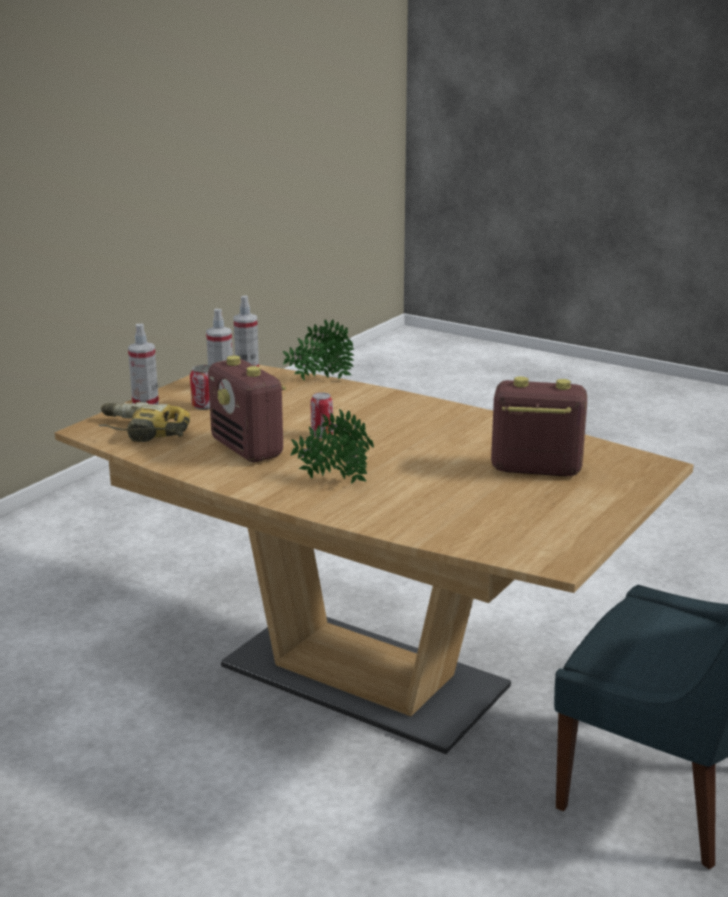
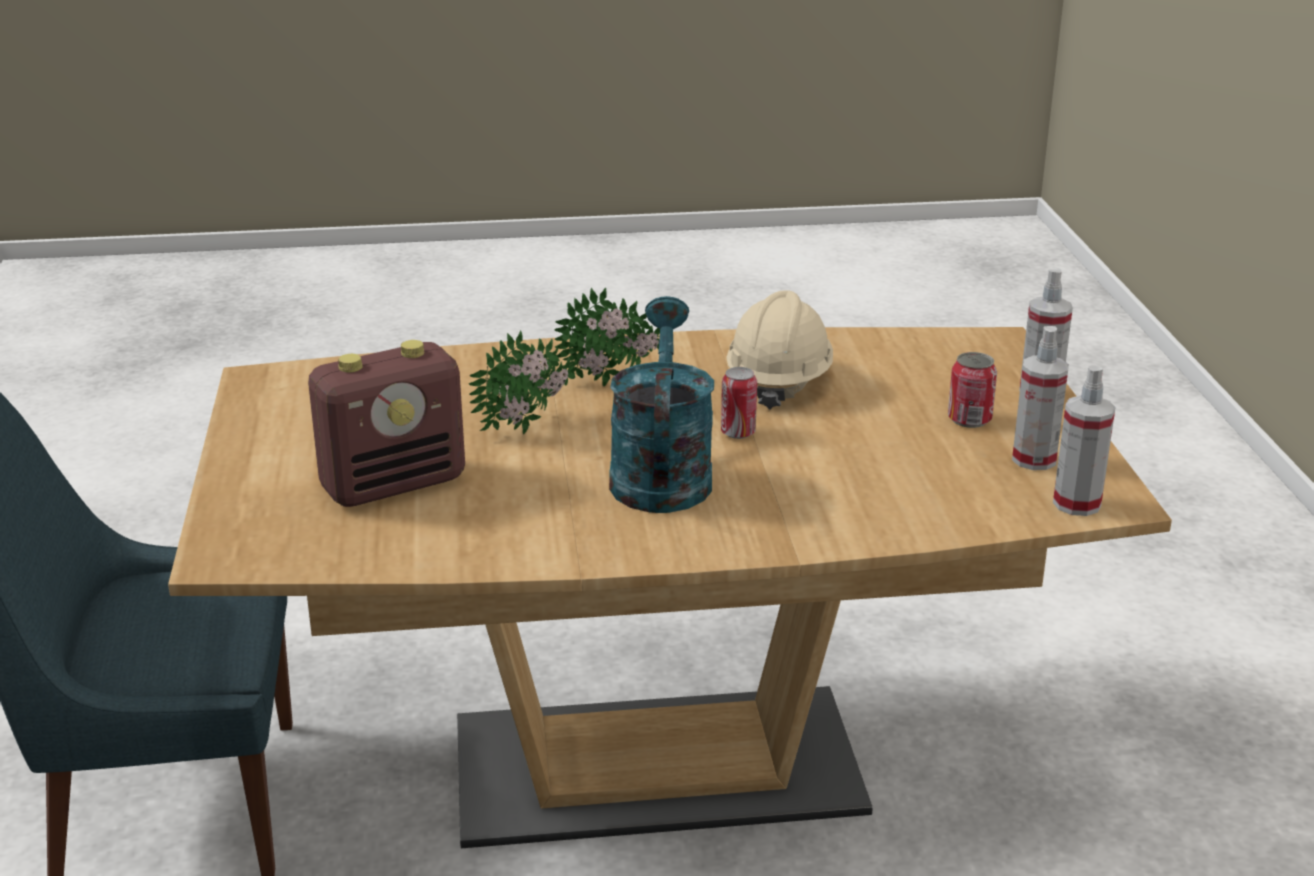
camera: 140 degrees right, 5 degrees up
(142, 432) = (938, 358): power drill -> none
(248, 449) = (779, 382): radio -> beige hard hat
(319, 379) = (943, 532): potted plant -> potted plant (530, 427)
(393, 432) = (660, 473): none -> turquoise watering can

